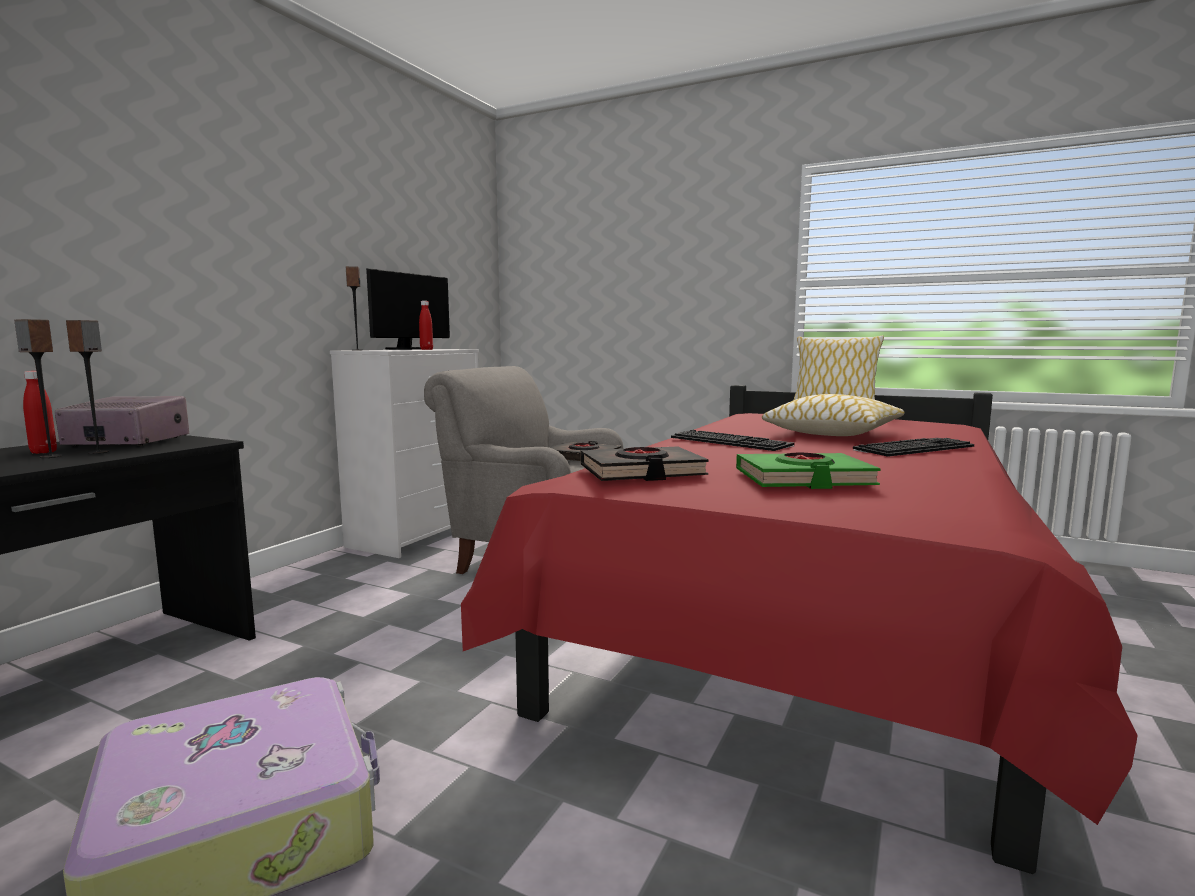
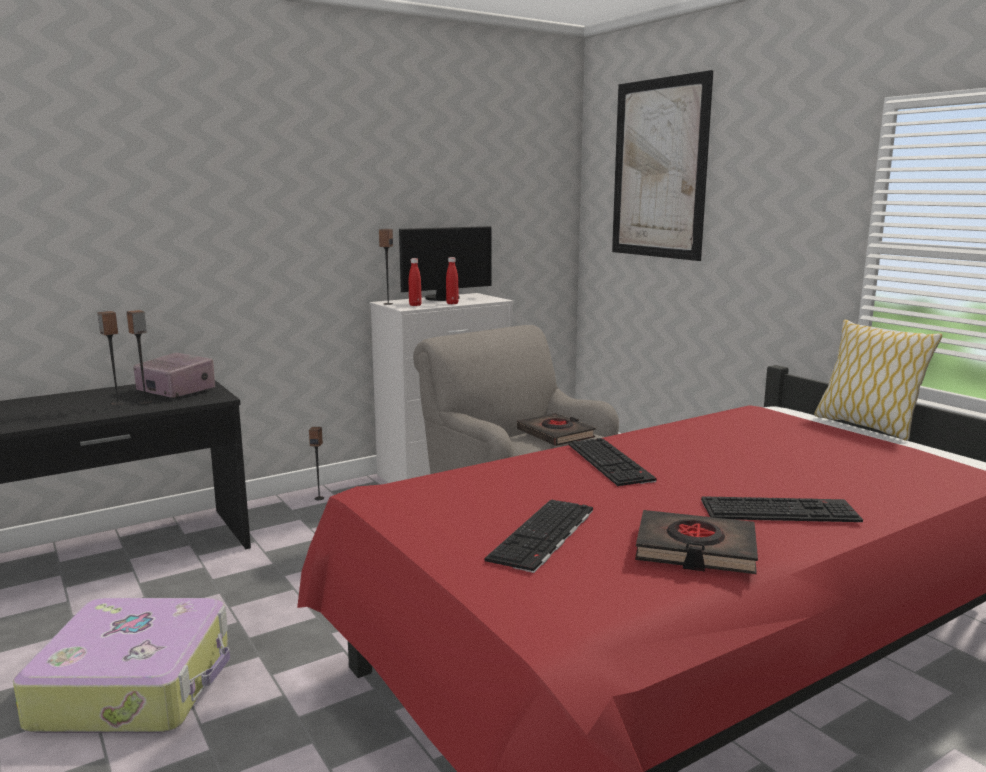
camera: 30 degrees right, 5 degrees up
(43, 452) = (121, 397): red bottle -> red bottle (415, 305)
(295, 577) = (319, 498): none -> speaker
(588, 234) = (659, 169): none -> picture
(641, 472) = (437, 495): black book -> black book (695, 550)
(803, 479) = (544, 535): green book -> keyboard
(832, 433) = (755, 465): pillow -> none

